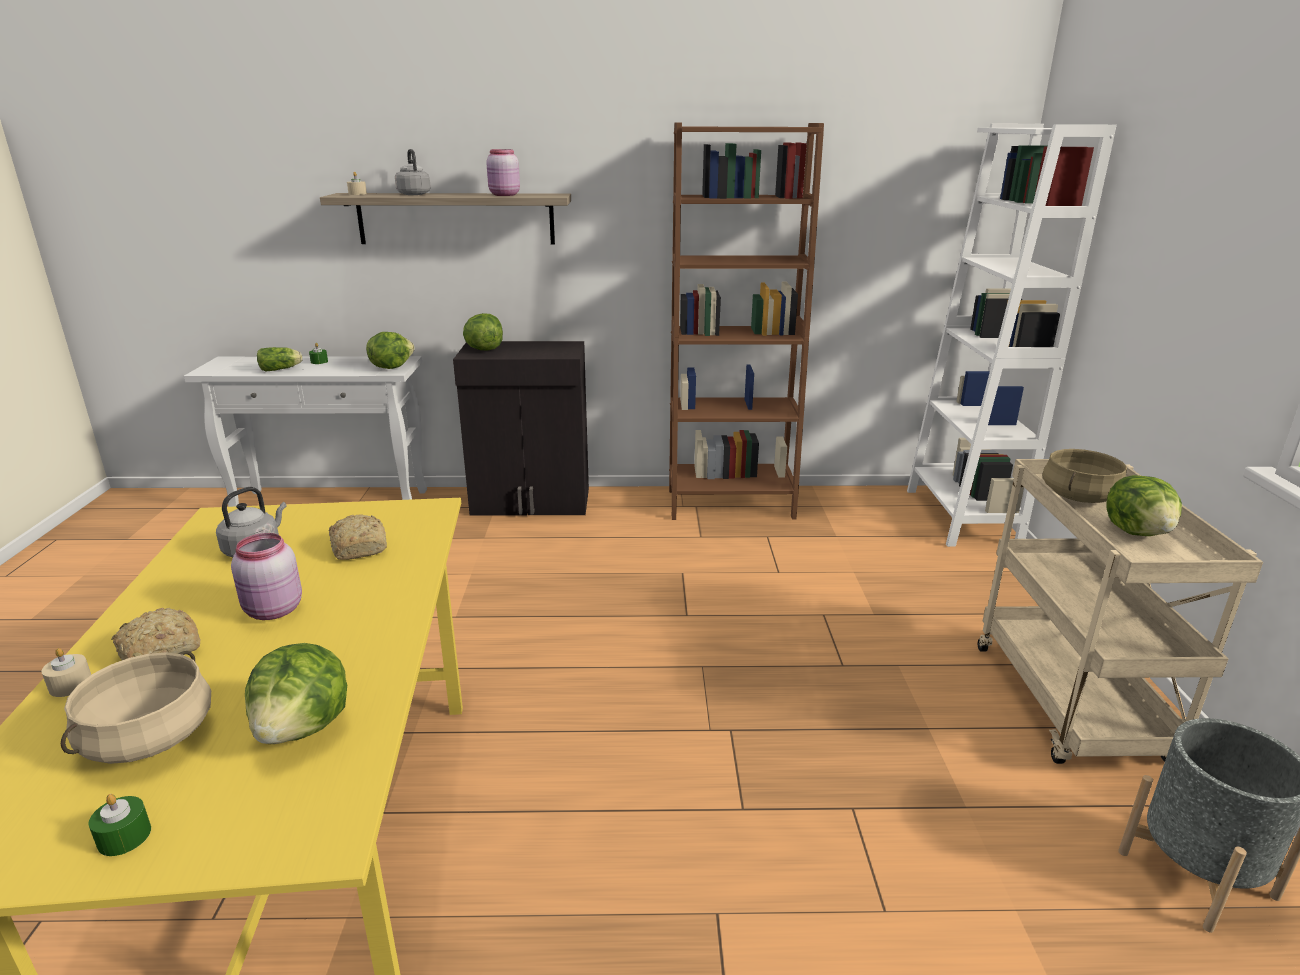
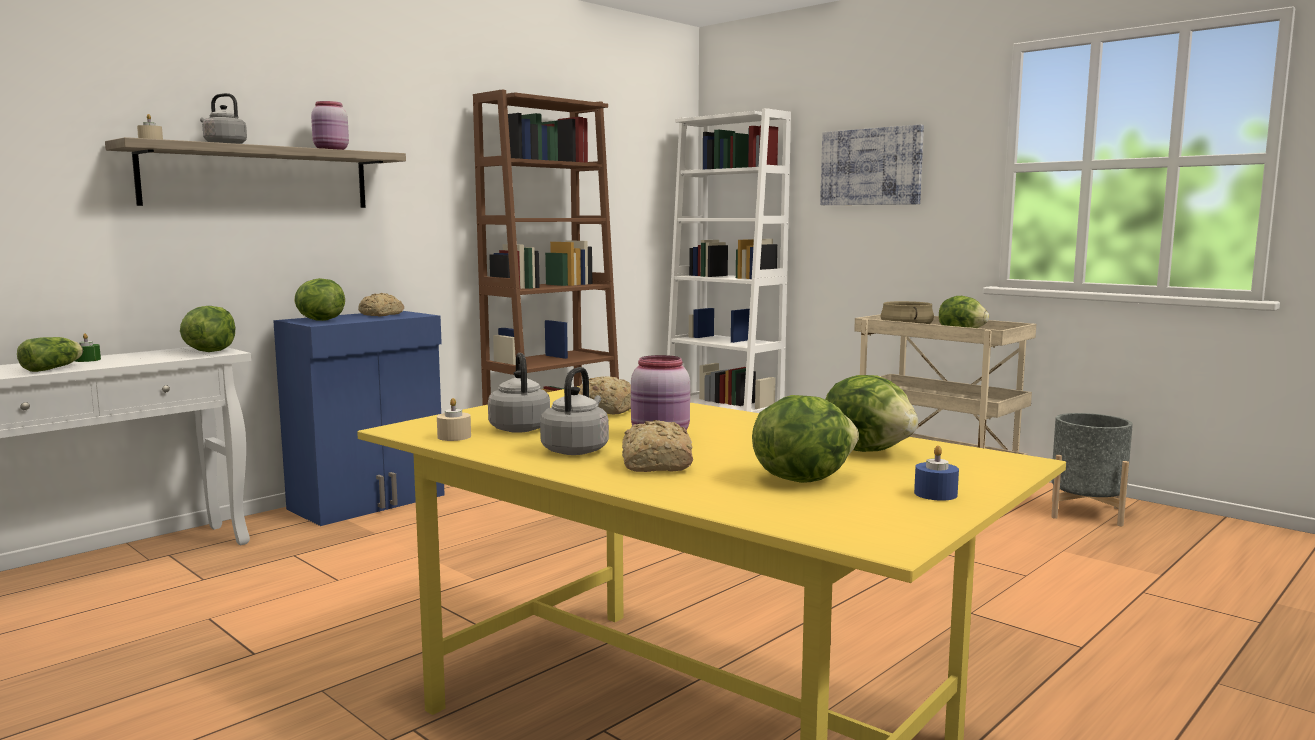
camera: 45 degrees left, 15 degrees down
(71, 685) = (654, 488): beige candle -> beige candle (454, 437)
(124, 836) = (935, 494): green candle -> blue candle
(149, 737) = (801, 478): beige cooking pot -> lettuce
(192, 600) = (576, 450): none -> grey kettle
(531, 502) = (369, 502): black cabinet -> blue cabinet
(545, 348) = (381, 315): none -> bread
(1180, 228) = (871, 167): none -> picture

